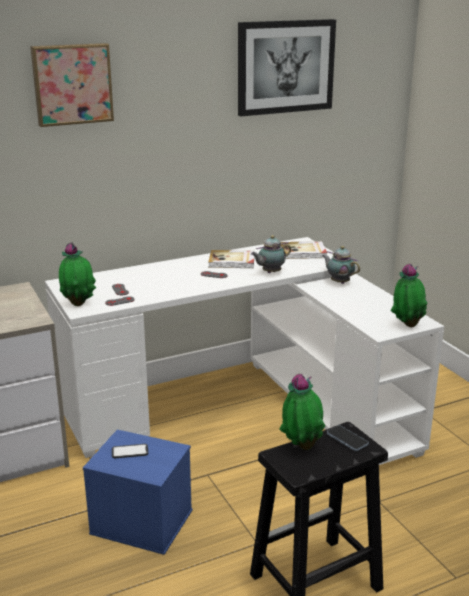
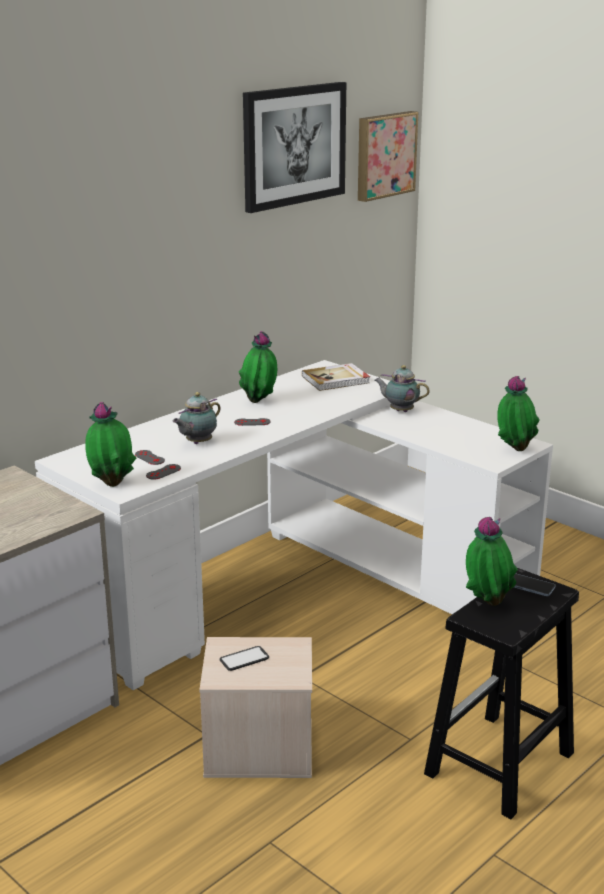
camera: 20 degrees left, 0 degrees up
(72, 84) = (60, 188): picture -> picture (384, 155)
(140, 522) = (257, 749): blue storage box -> beige storage box
(232, 261) = (259, 402): book -> potted plant
(270, 272) = (318, 410): teapot -> teapot (197, 443)

